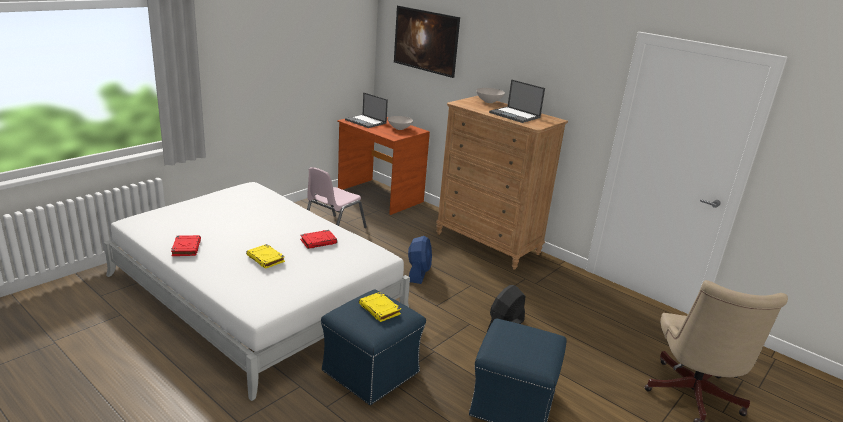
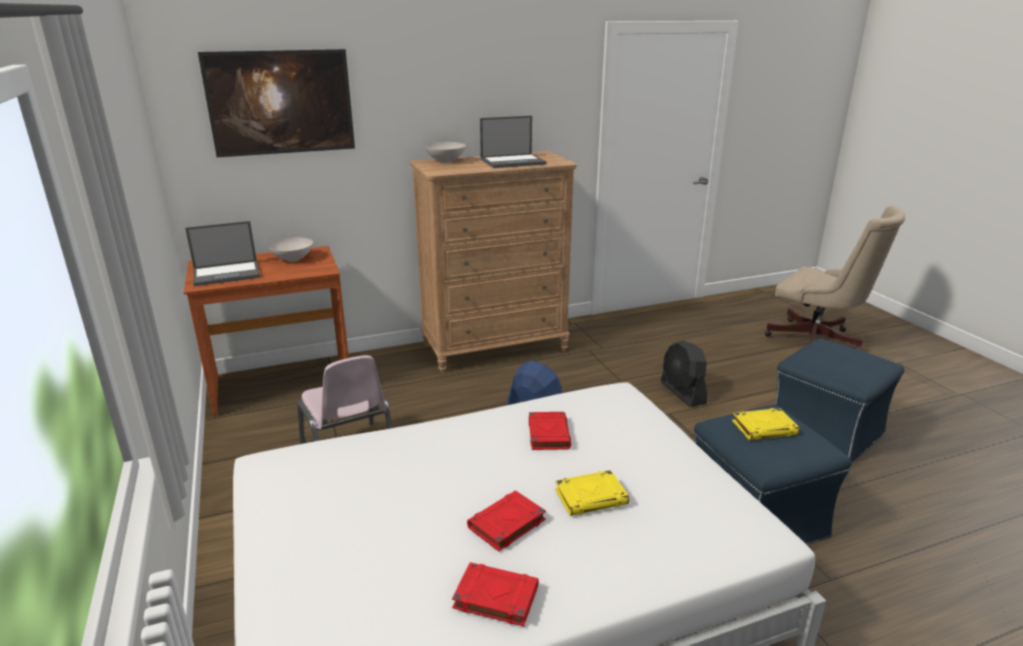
camera: 60 degrees left, 0 degrees up
(233, 242) = (506, 524): none -> red book

